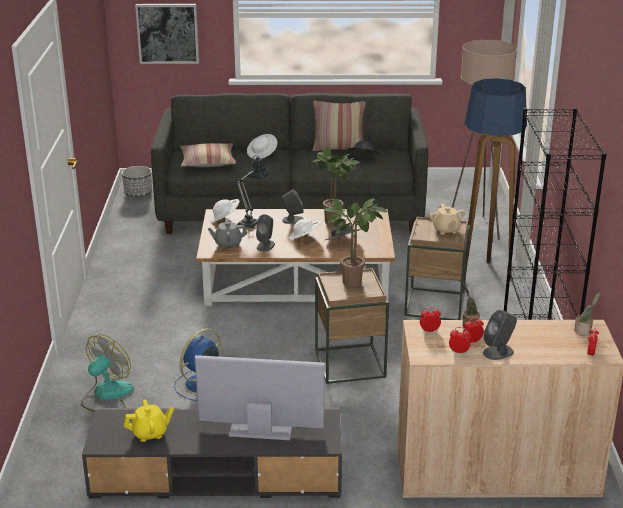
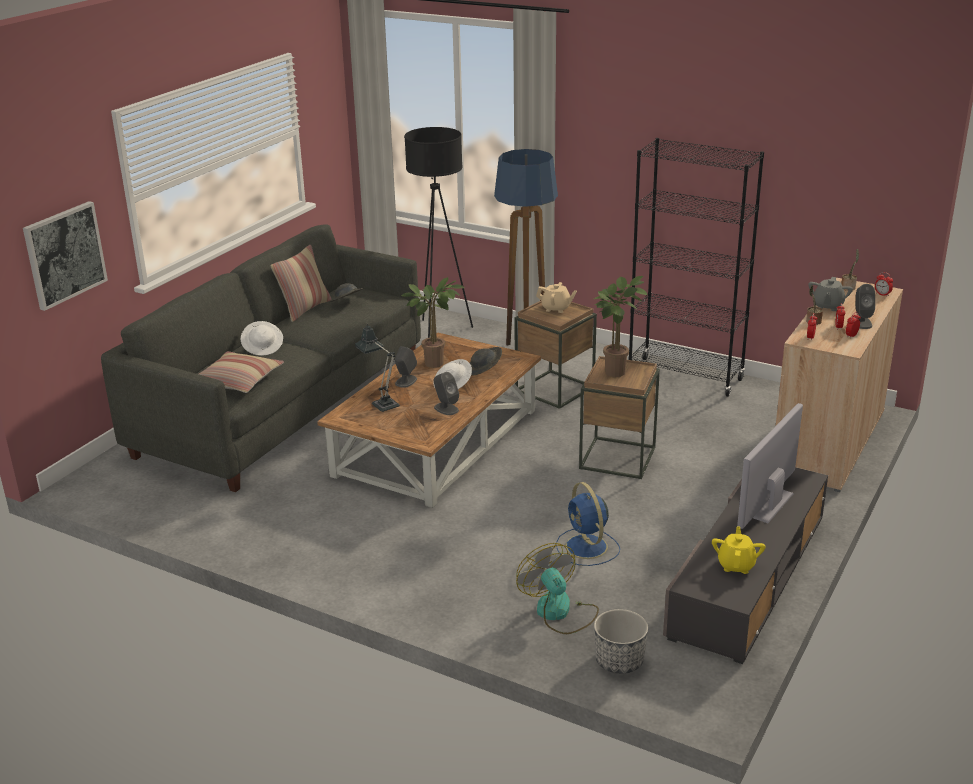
camera: 60 degrees left, 0 degrees up
(138, 194) = (101, 487): planter -> planter (619, 661)
(224, 218) = (355, 415): white hat -> none
(228, 244) = (419, 428): grey teapot -> grey teapot (827, 306)
(475, 229) = (441, 330): beige floor lamp -> black floor lamp

